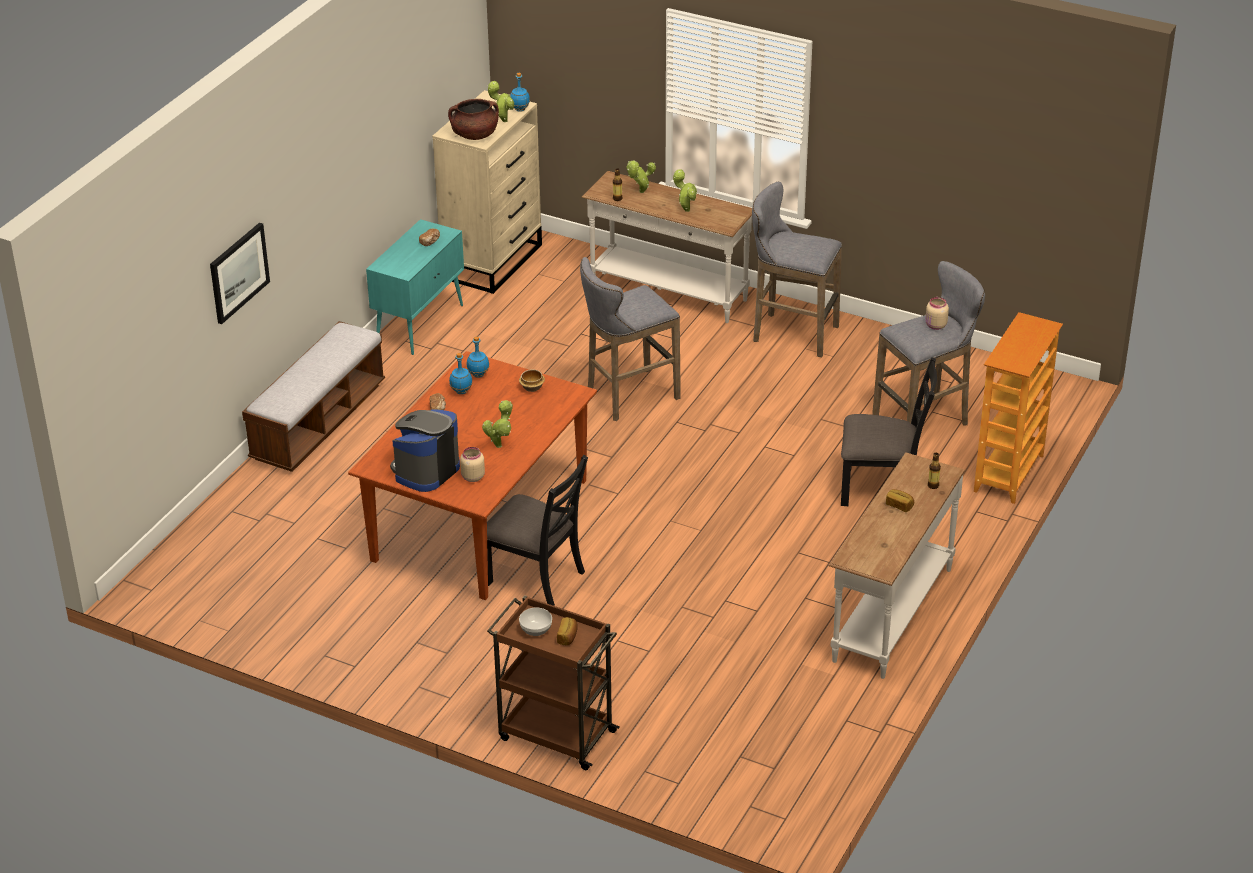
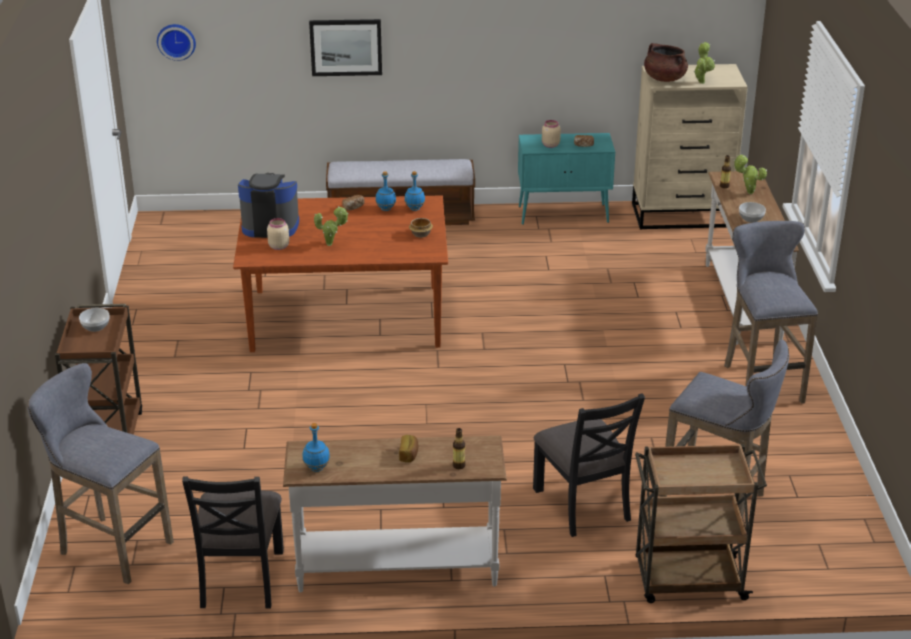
camera: 60 degrees right, 5 degrees down
(113, 368) = (176, 41): none -> wall clock
(519, 109) = (727, 83): blue bottle -> blue bottle (316, 468)
(535, 577) = (296, 364): black chair -> black chair (241, 578)
(568, 637) = (95, 343): bread -> none
(628, 397) = (572, 331): grey stool -> grey stool (111, 547)
(685, 209) = (750, 218): potted plant -> bowl
(935, 326) = (731, 395): beige jar -> beige jar (550, 145)
(1009, 474) = (687, 580): bookcase -> brown cart

